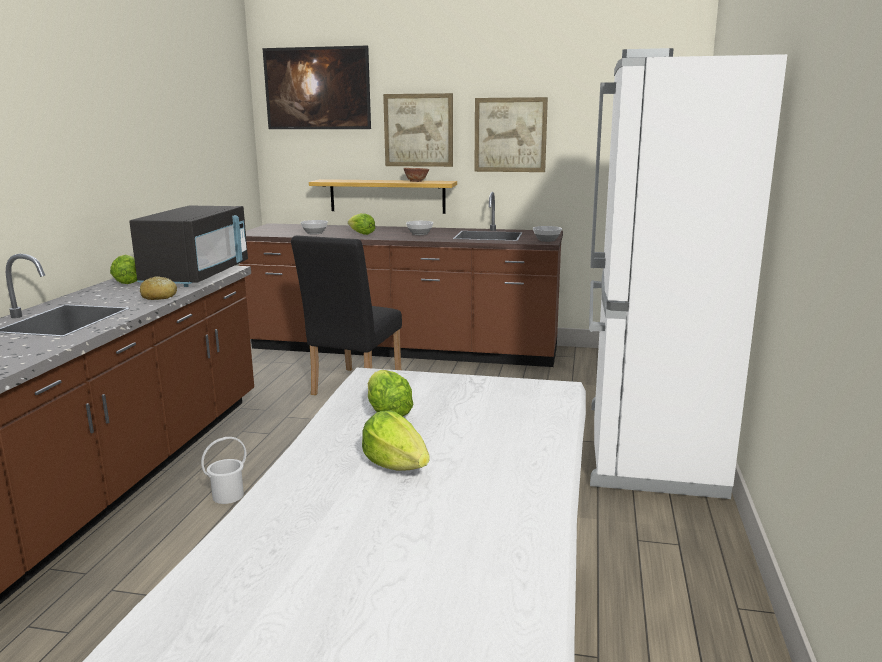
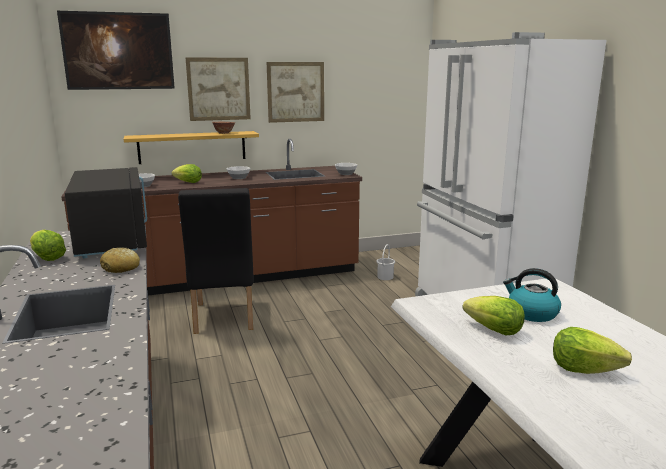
camera: 30 degrees left, 0 degrees up
(228, 496) = (234, 446): white bucket -> white bucket (385, 277)
(465, 408) = (531, 313): none -> kettle

